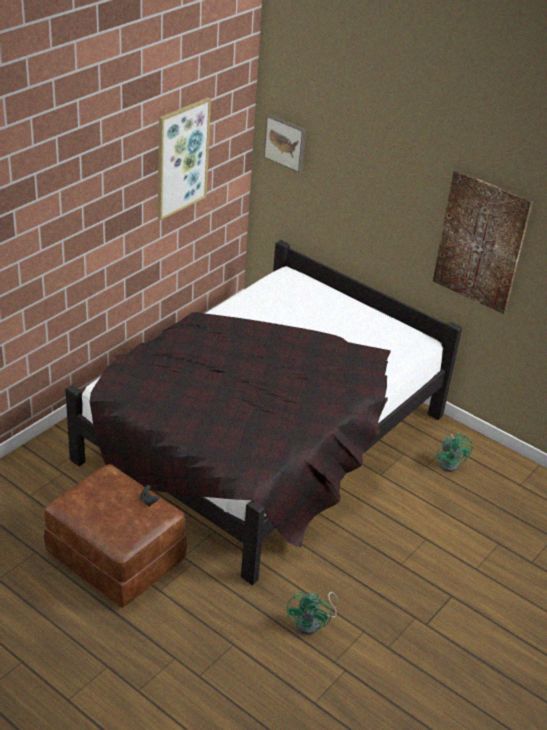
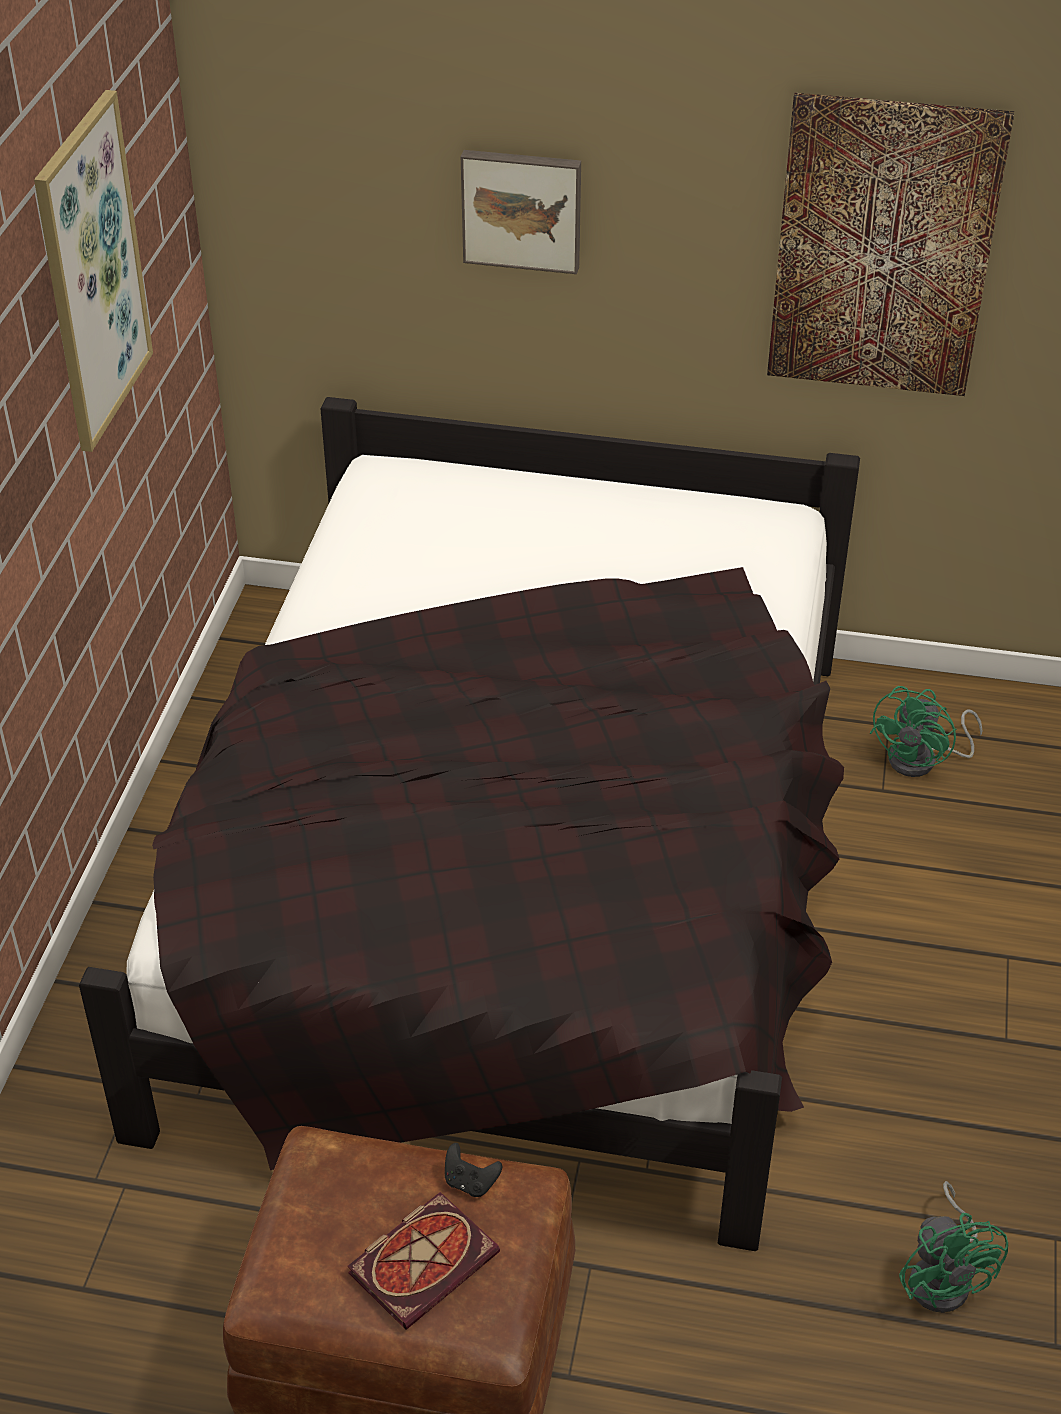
camera: 25 degrees left, 5 degrees up
(116, 515) = (424, 1259): none -> book
(286, 142) = (293, 153): picture -> picture (522, 209)
(450, 462) = (922, 760): green fan -> green fan turned 75 degrees clockwise

